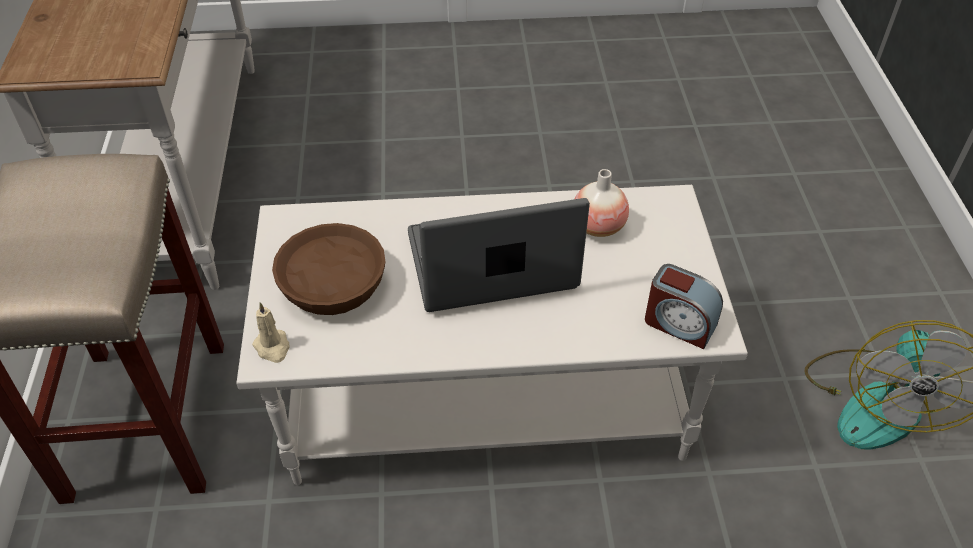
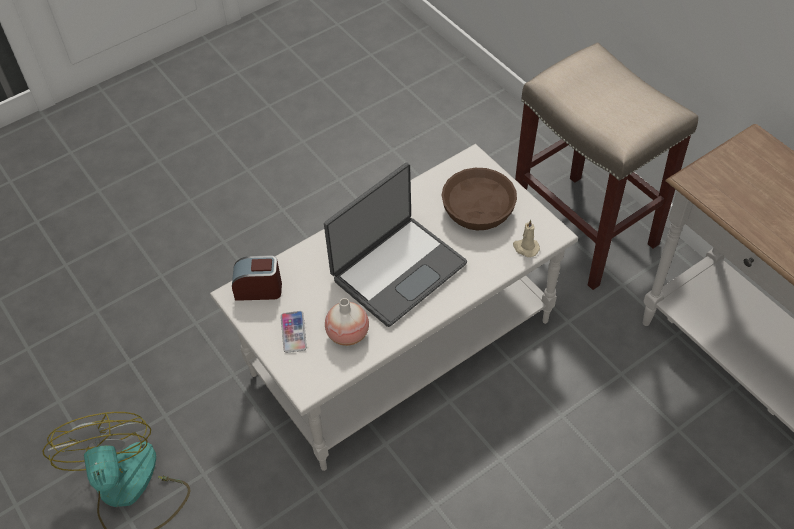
camera: 150 degrees right, 5 degrees up
(273, 347) = (475, 165): beige candle -> beige candle (525, 248)
(660, 256) = (293, 332): none -> phone

